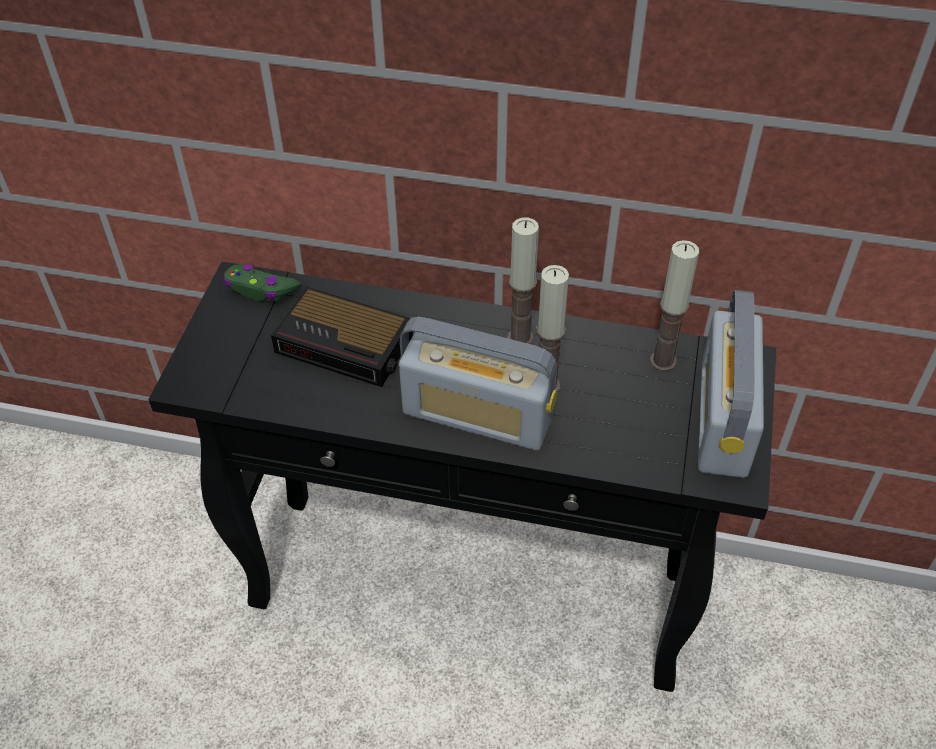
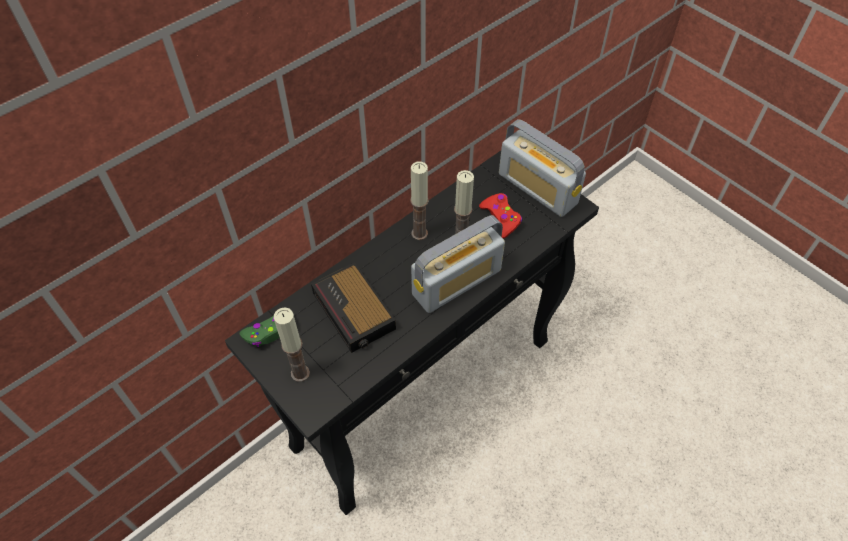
camera: 55 degrees left, 5 degrees up
(347, 345) = (354, 312): alarm clock -> alarm clock turned 90 degrees clockwise
(628, 406) = (501, 218): none -> red game controller
(663, 361) = (484, 188): candle -> candle (300, 373)

